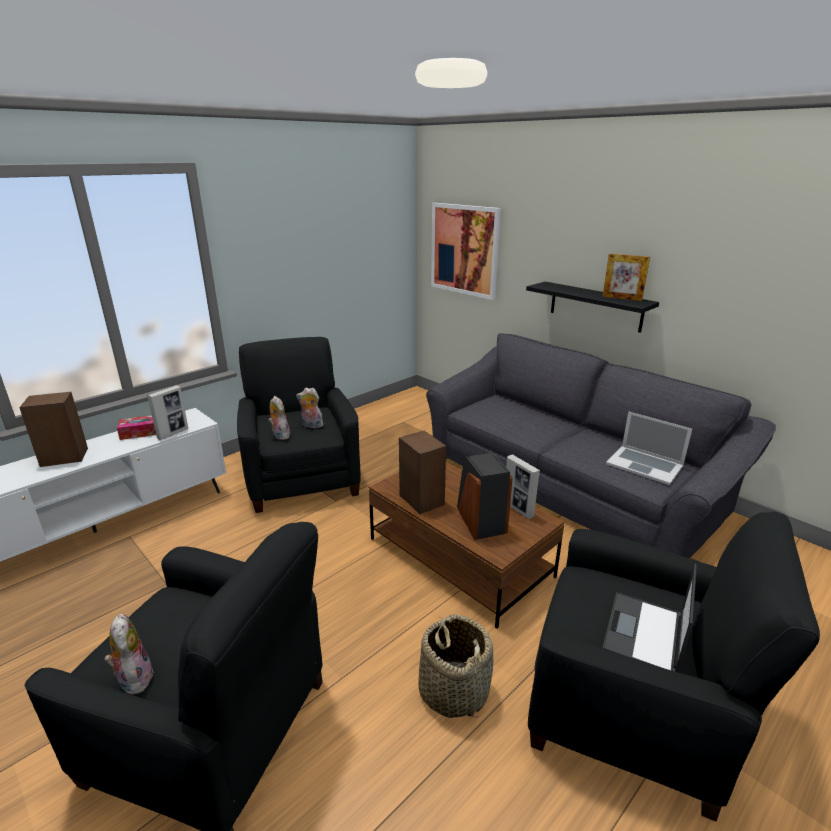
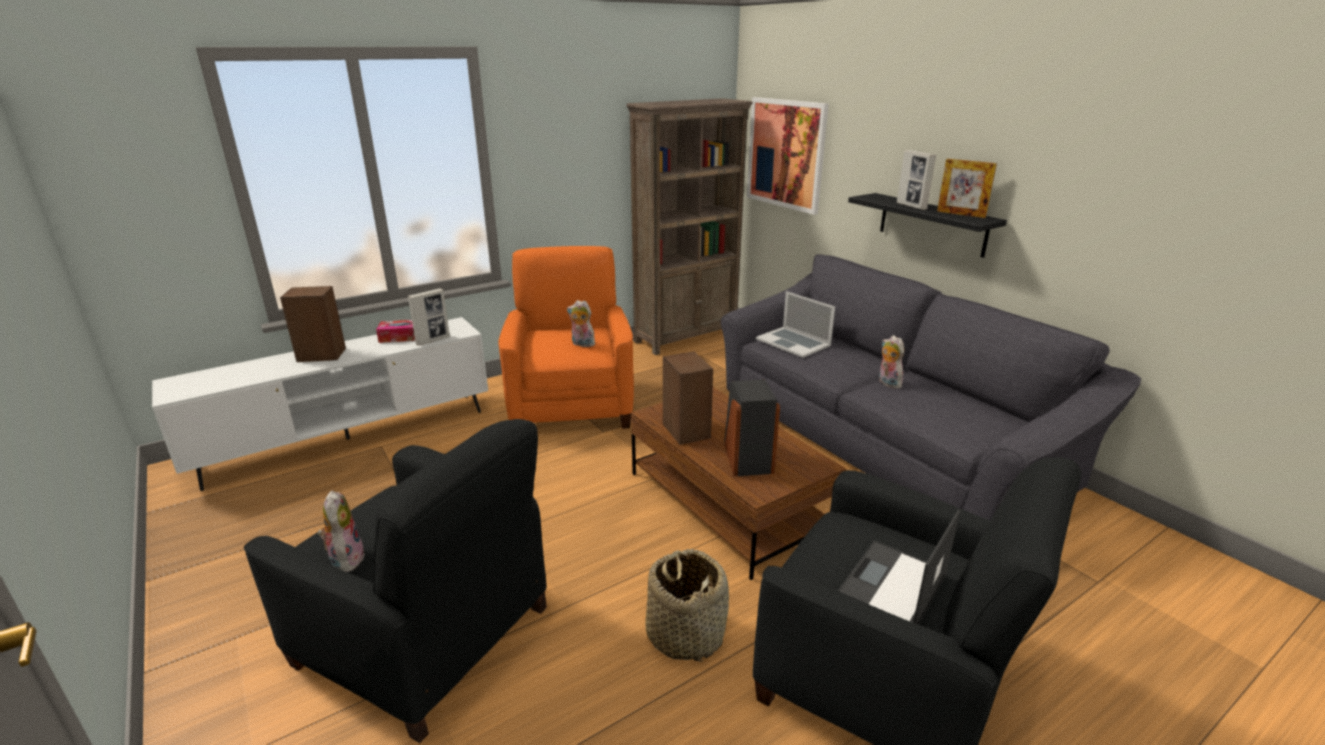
camera: 10 degrees right, 0 degrees up
(279, 435) = (545, 351): plush toy -> plush toy (887, 383)
(302, 477) = (571, 405): black armchair -> orange armchair
(388, 406) = (687, 337): none -> brown bookcase
(518, 509) = (795, 450): picture frame -> picture frame (911, 206)
(644, 464) = (964, 415): laptop -> laptop (793, 342)

